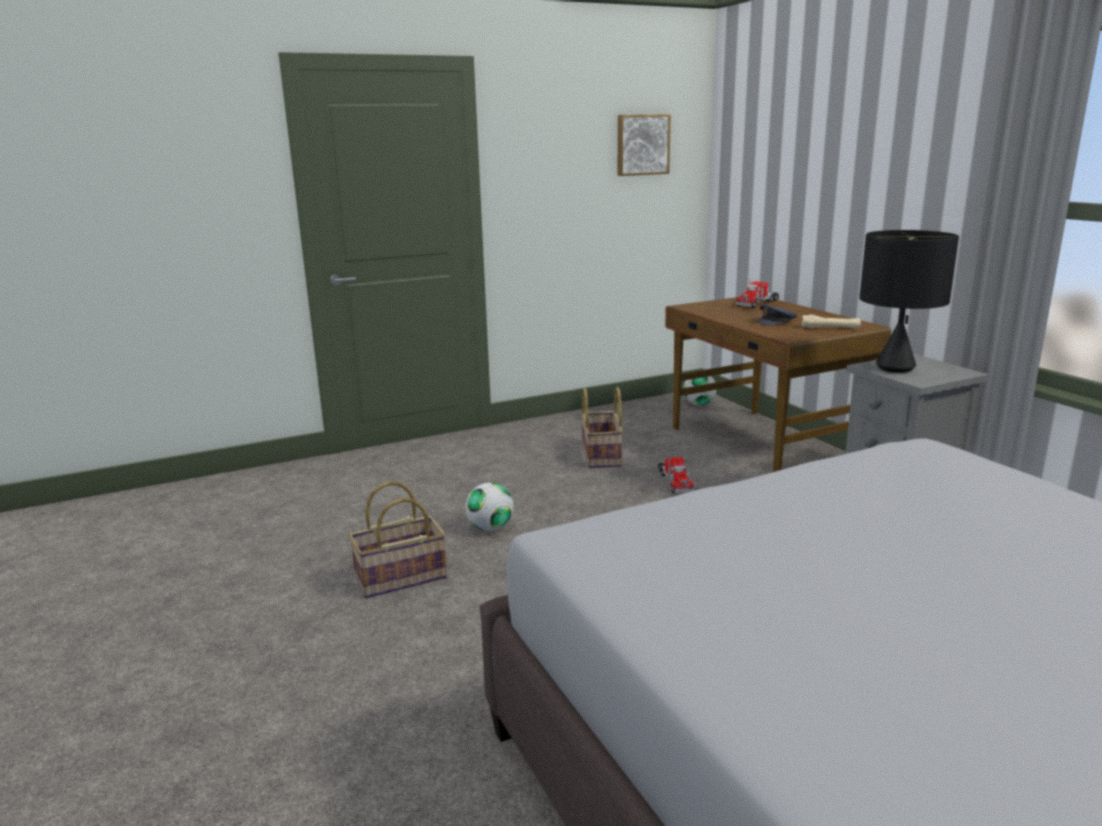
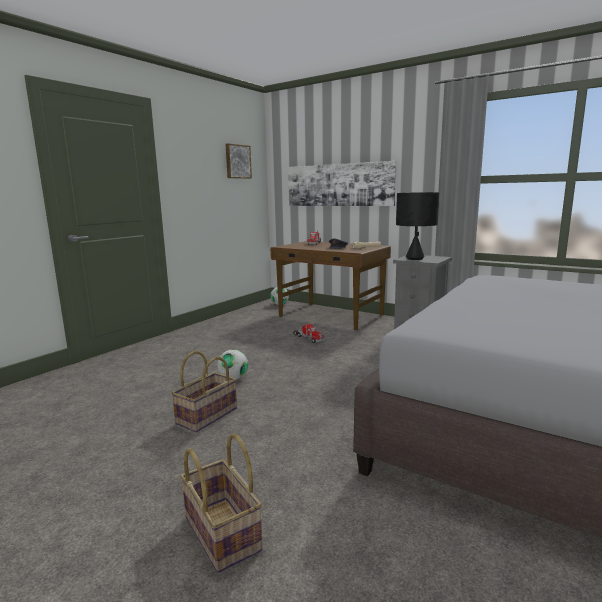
camera: 30 degrees left, 5 degrees down
(602, 456) = (256, 334): basket -> basket (223, 533)
(816, 194) = (339, 185): none -> picture

